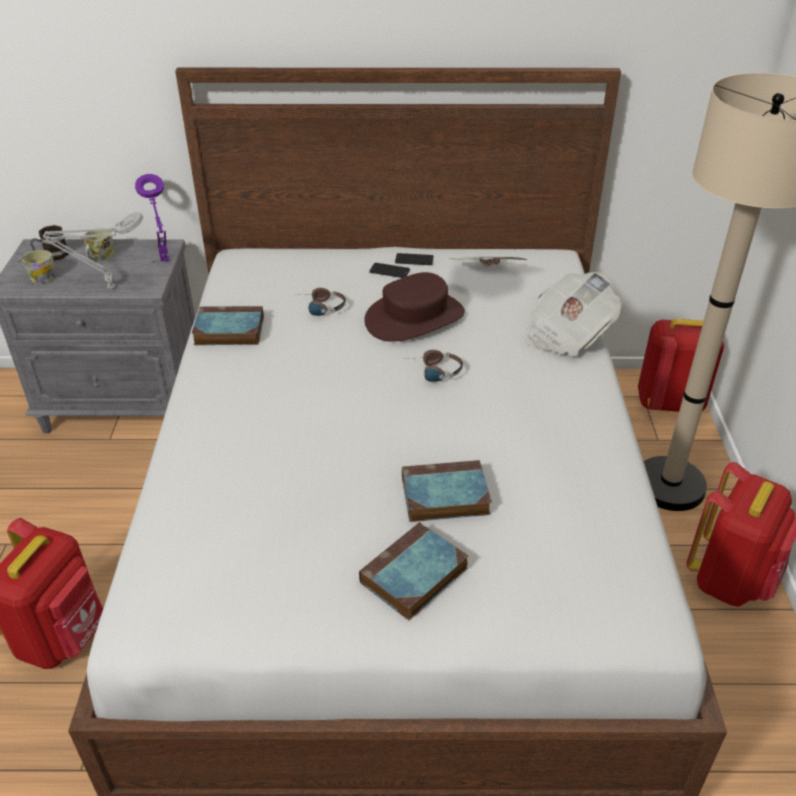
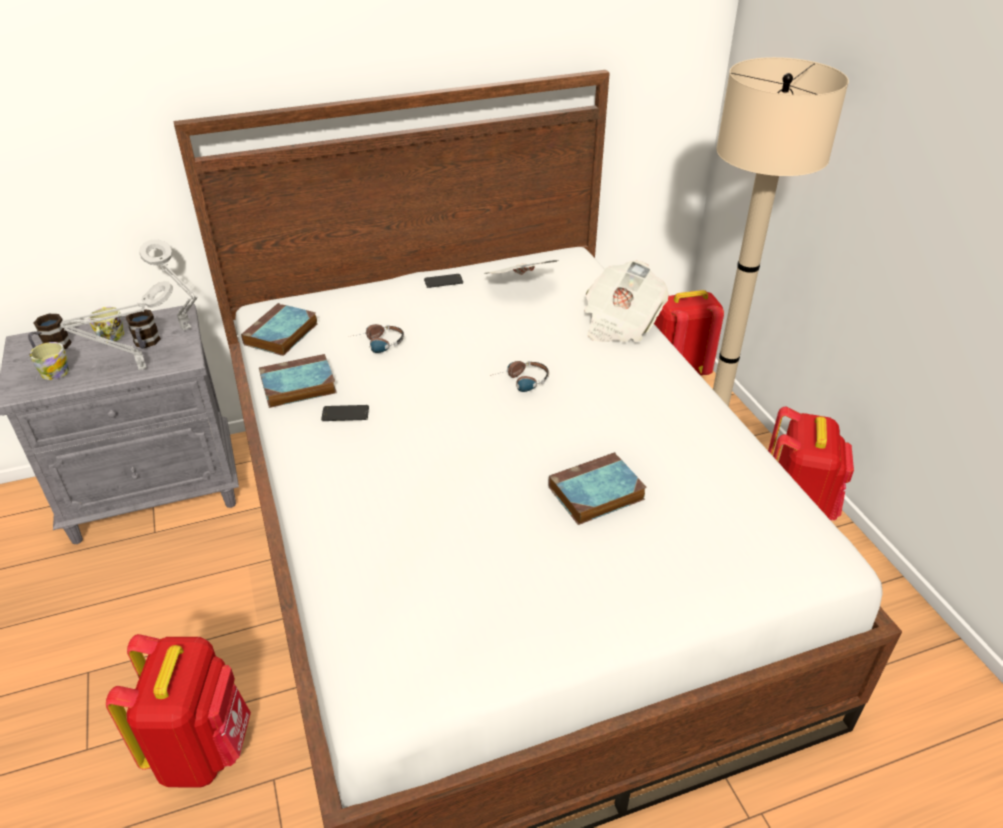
camera: 20 degrees left, 0 degrees up
(126, 267) = (146, 343): none -> mug
(165, 262) = (187, 330): purple table lamp -> grey table lamp
(389, 271) = (426, 296): phone -> phone (345, 414)
(413, 577) = (609, 574): book -> book (281, 335)
(415, 318) = (475, 336): brown hat -> none

